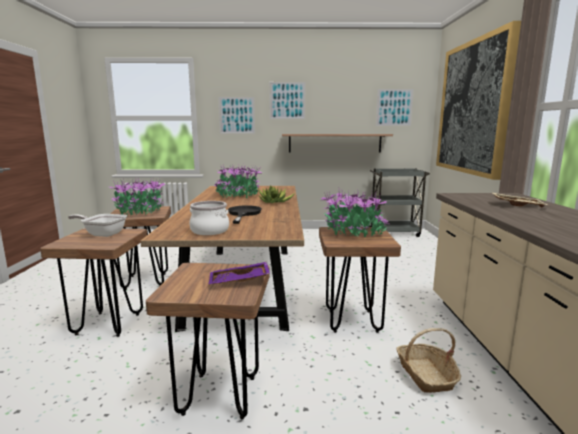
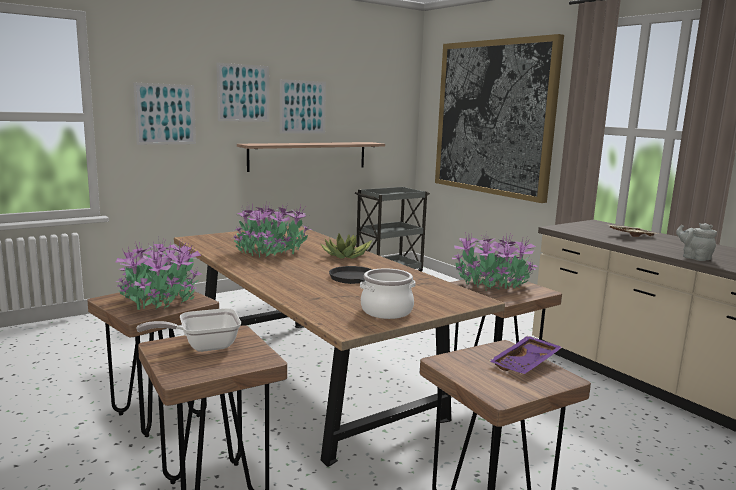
camera: 35 degrees left, 0 degrees up
(394, 107) = (377, 107): picture -> picture (302, 107)
(426, 375) = (614, 421): basket -> none
(535, 226) = (694, 258): none -> grey teapot

